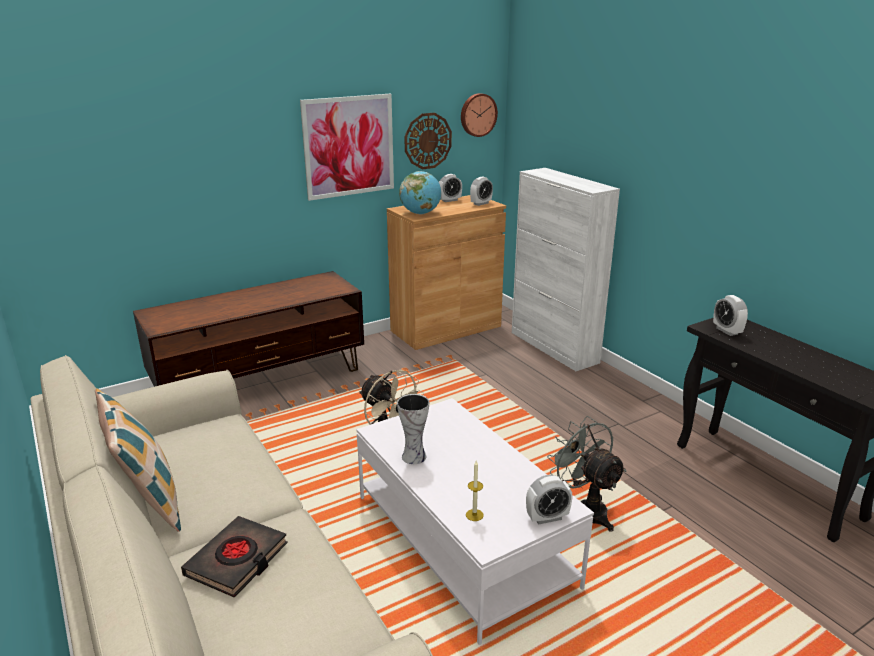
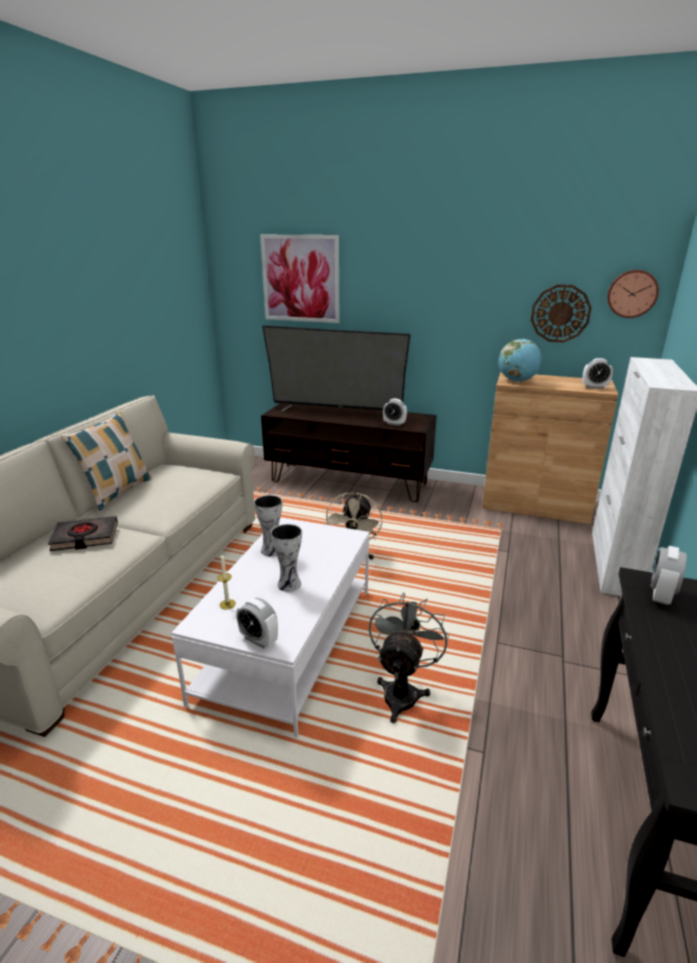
camera: 50 degrees right, 0 degrees up
(228, 301) = (336, 411): none -> television
(349, 146) = (472, 306): picture -> picture (300, 279)
(449, 200) = (571, 378): alarm clock -> alarm clock (394, 423)
(484, 469) = (290, 584): none -> vase

